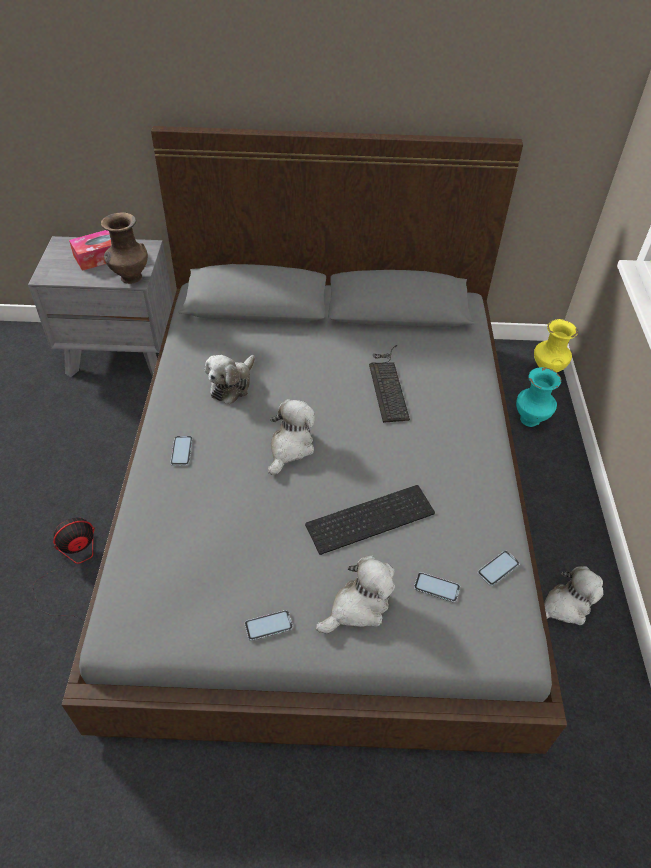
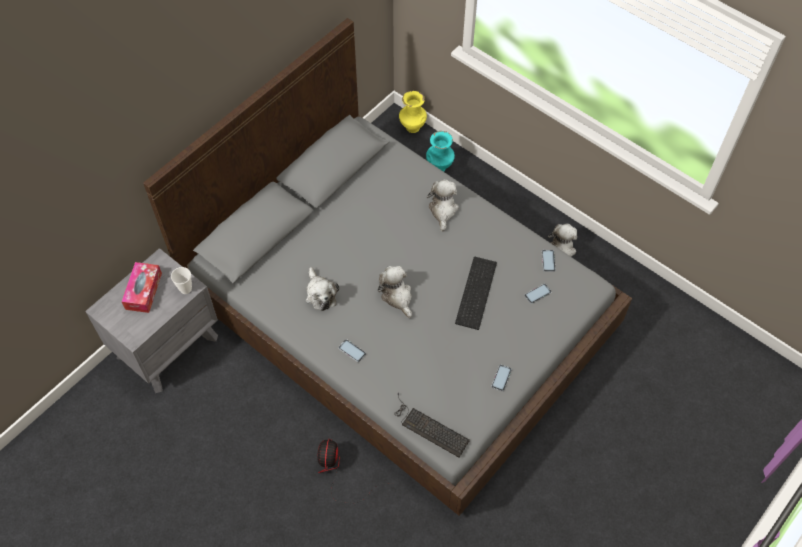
camera: 50 degrees left, 10 degrees up
(130, 278) = (185, 289): brown vase -> cup
(358, 607) = (521, 333): plush toy -> plush toy (443, 210)
(388, 384) = (391, 217): keyboard -> keyboard (428, 427)

